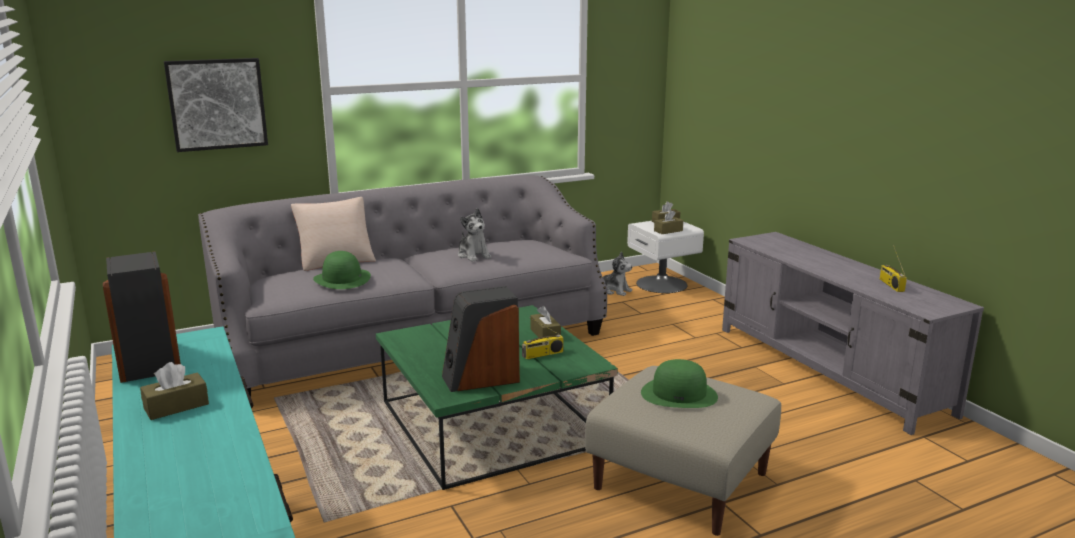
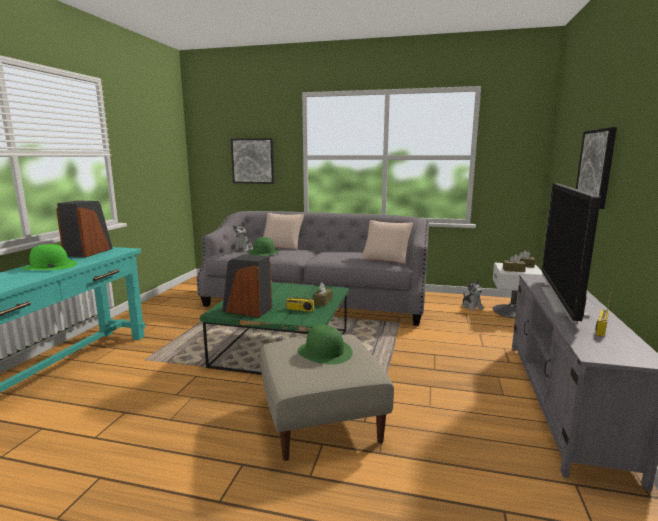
camera: 40 degrees right, 5 degrees down
(176, 406) = (49, 266): brown tissue box -> green hat
(474, 255) = (345, 255): plush toy -> plush toy (244, 249)
(535, 248) = (386, 258): none -> beige pillow
(798, 104) = (596, 167): none -> picture
(819, 264) = (562, 302): none -> television

